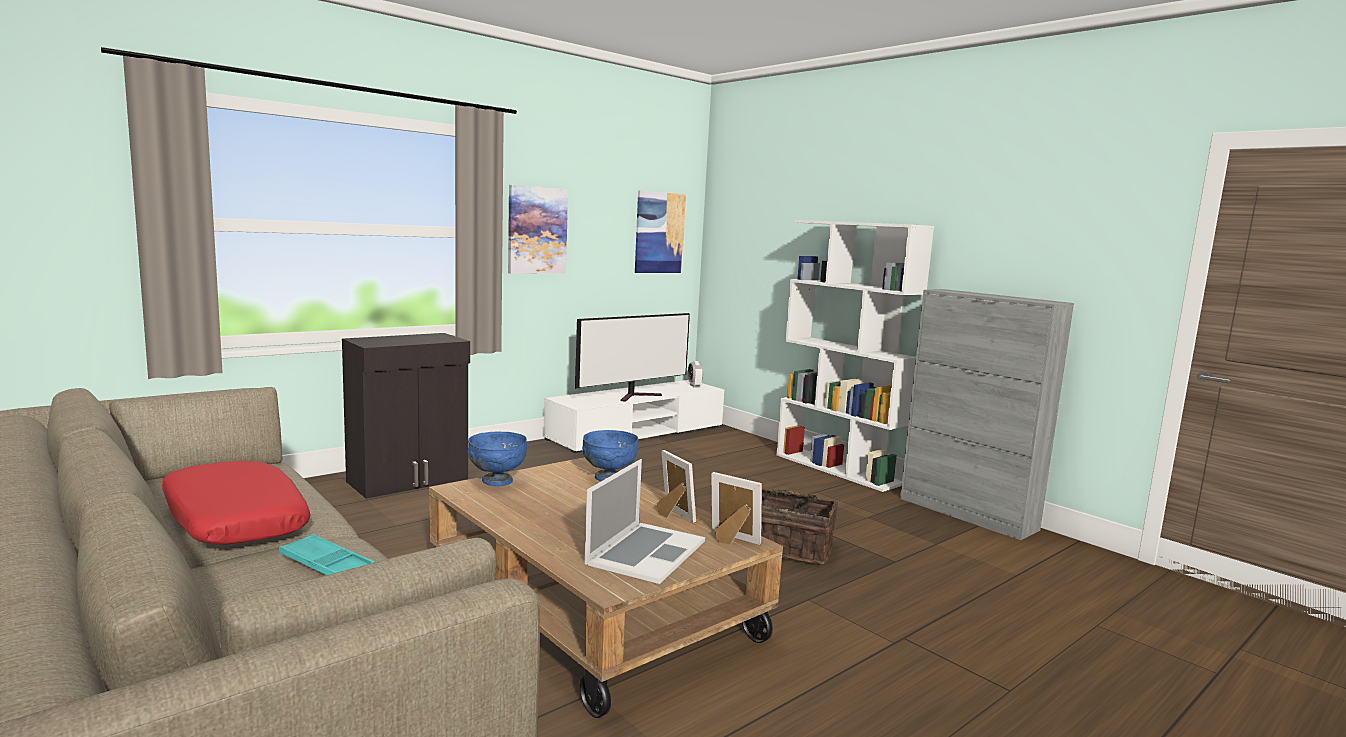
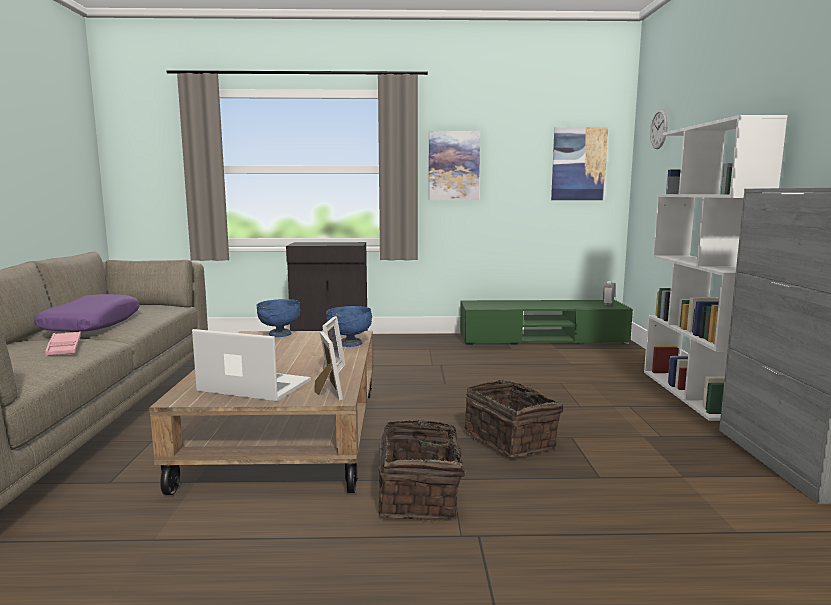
camera: 40 degrees right, 0 degrees up
(233, 521) = (91, 325): red pillow -> purple pillow
(327, 565) = (64, 348): turquoise tray -> pink tray
(637, 396) = (536, 306): television -> none
(637, 433) = (542, 339): white tv stand -> green tv stand
(645, 552) = (254, 386): laptop -> laptop turned 135 degrees counterclockwise
(751, 205) = (659, 129): none -> wall clock
(813, 623) = (420, 496): none -> basket

